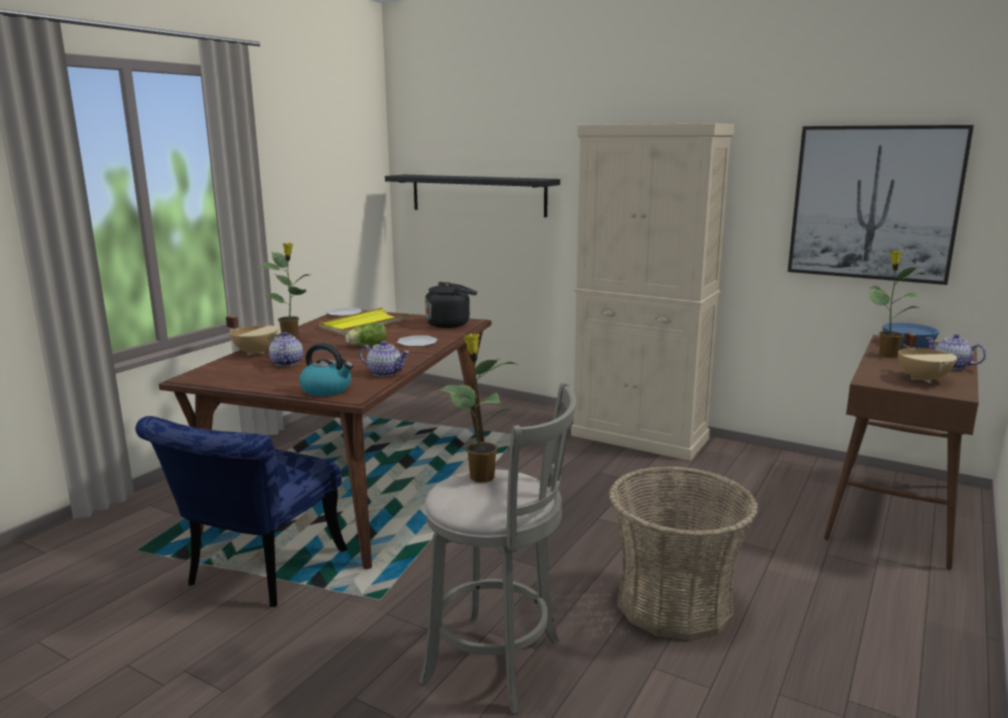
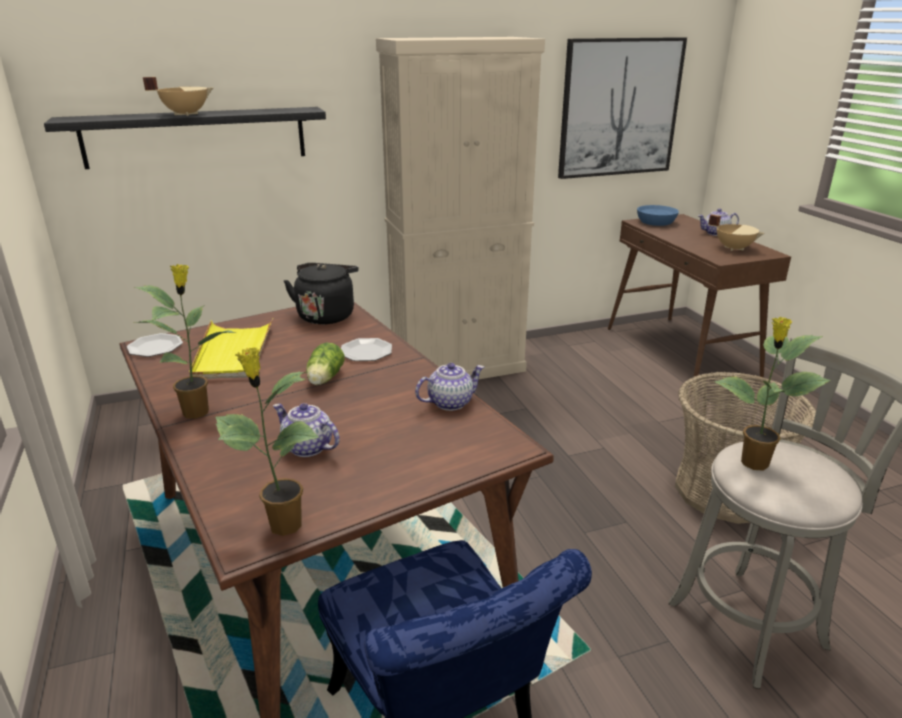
camera: 50 degrees left, 10 degrees up
(256, 352) = (215, 454): beige cooking pot -> beige cooking pot (185, 114)
(327, 390) = (465, 454): kettle -> none
(886, 355) = (672, 235): potted plant -> potted plant (283, 525)

